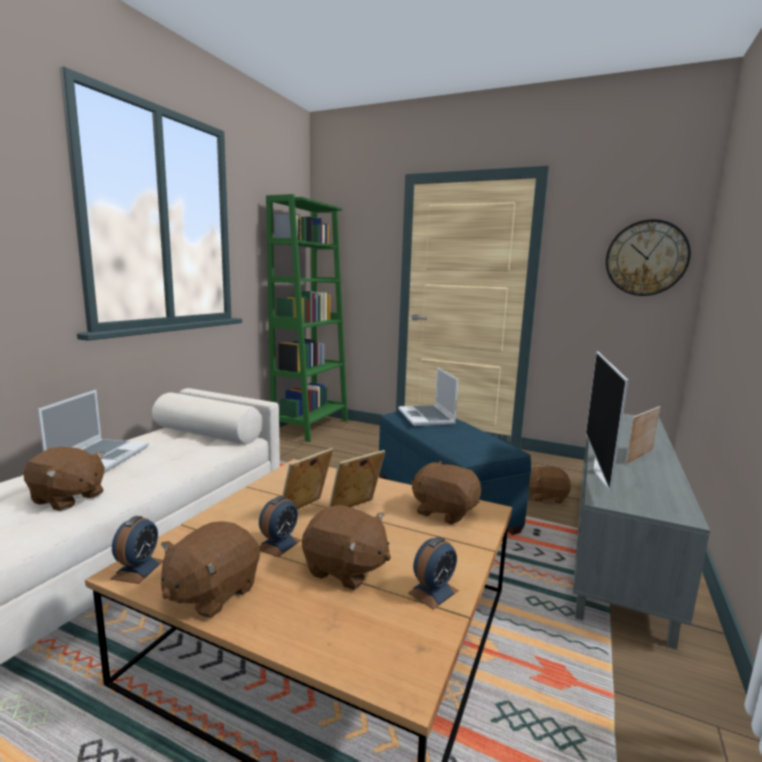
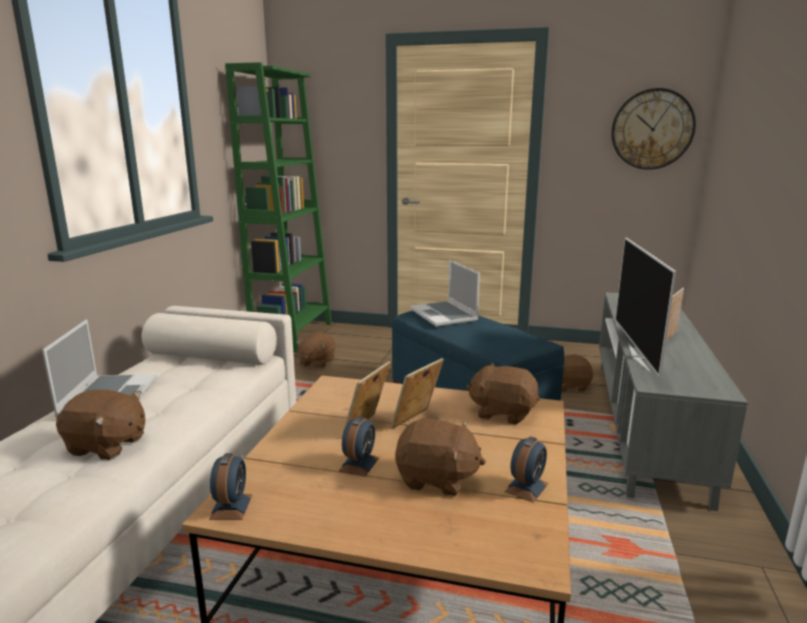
camera: 10 degrees left, 5 degrees up
(211, 592) = (320, 517): brown plush toy -> brown plush toy (317, 362)

